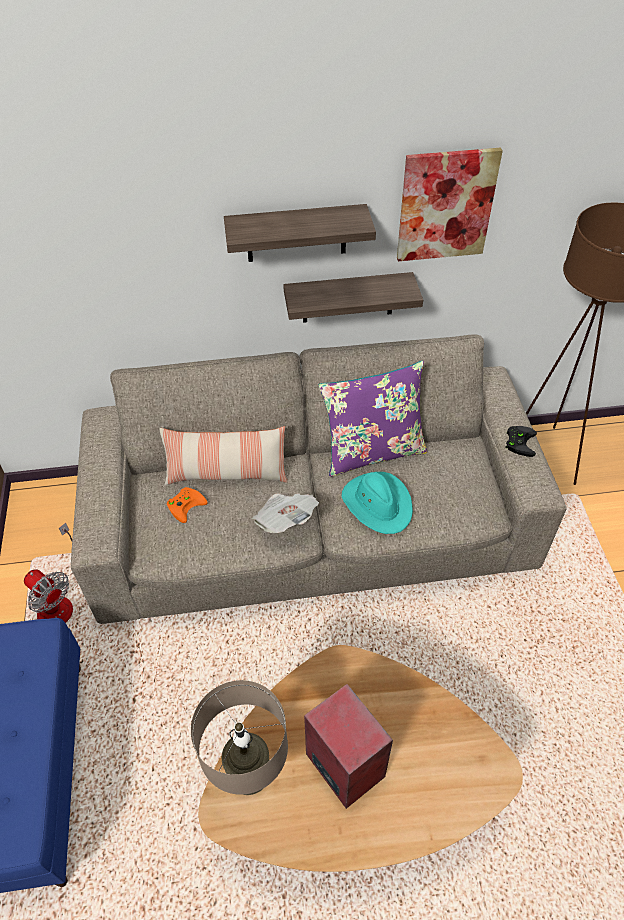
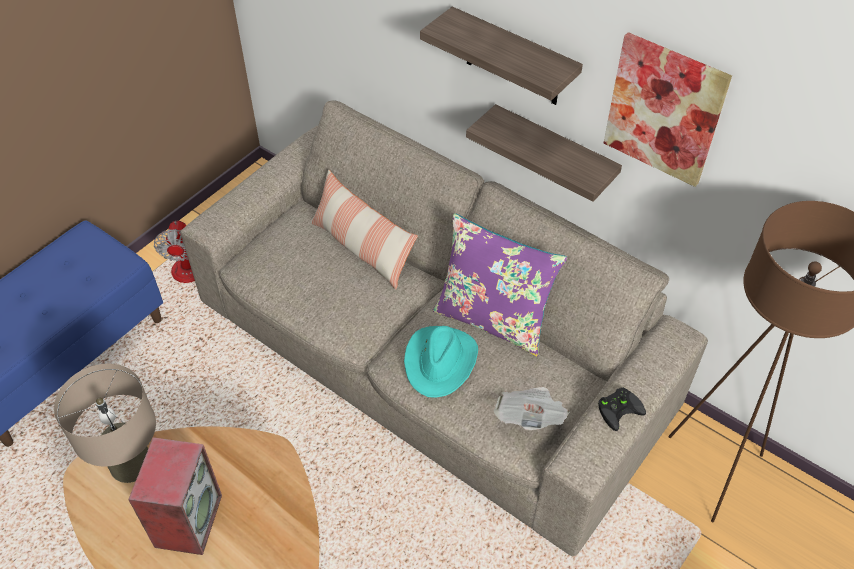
camera: 45 degrees right, 0 degrees up
(186, 504) = (305, 248): orange game controller -> none
(285, 520) = (356, 316): newspaper -> newspaper (529, 418)

